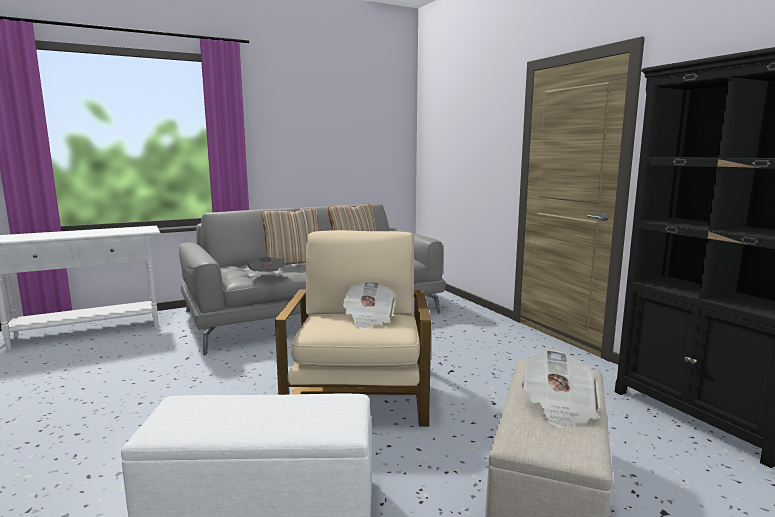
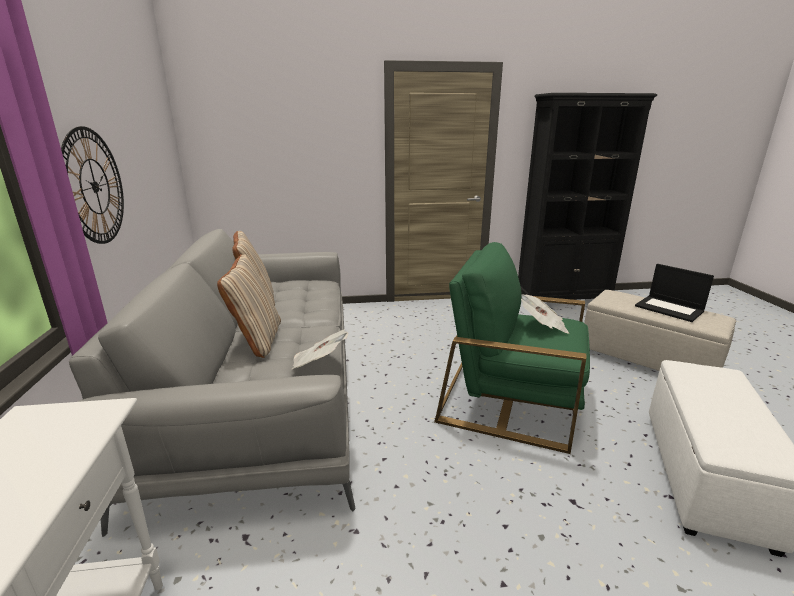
camera: 70 degrees left, 10 degrees up
(285, 159) = (94, 186): none -> wall clock
(360, 393) = (511, 399): beige armchair -> green armchair
(559, 407) = (670, 309): newspaper -> laptop

